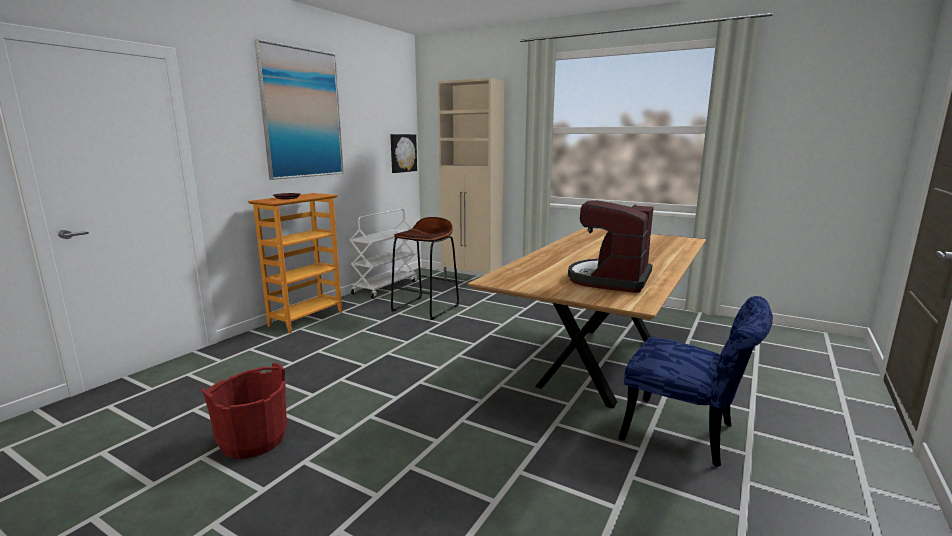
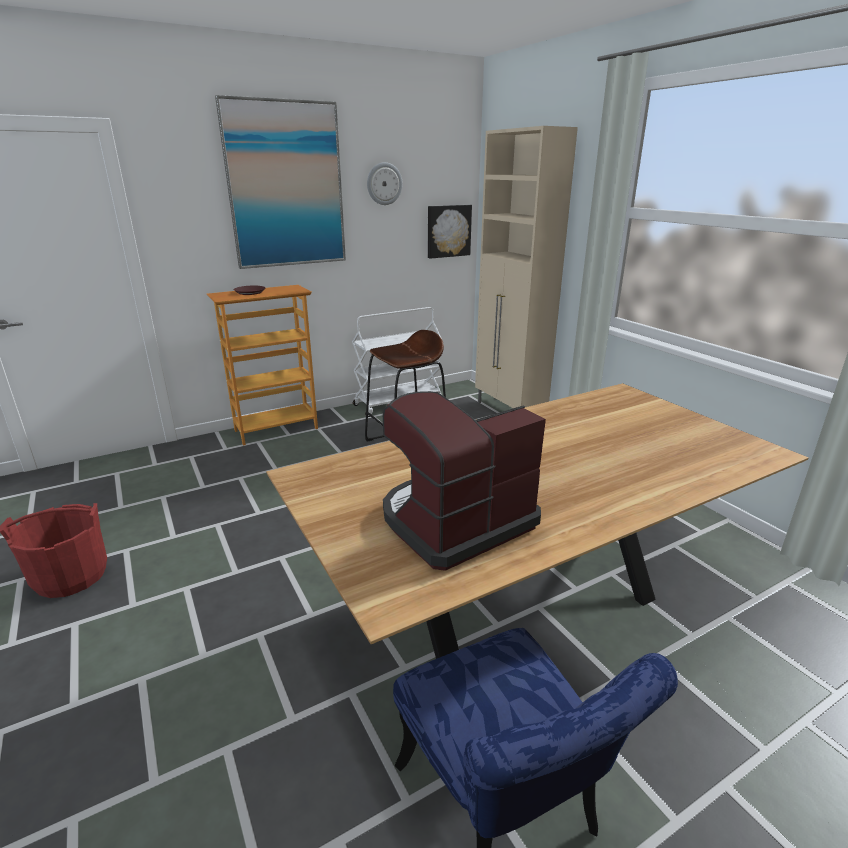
camera: 30 degrees right, 10 degrees up
(364, 116) = (384, 184): none -> wall clock

